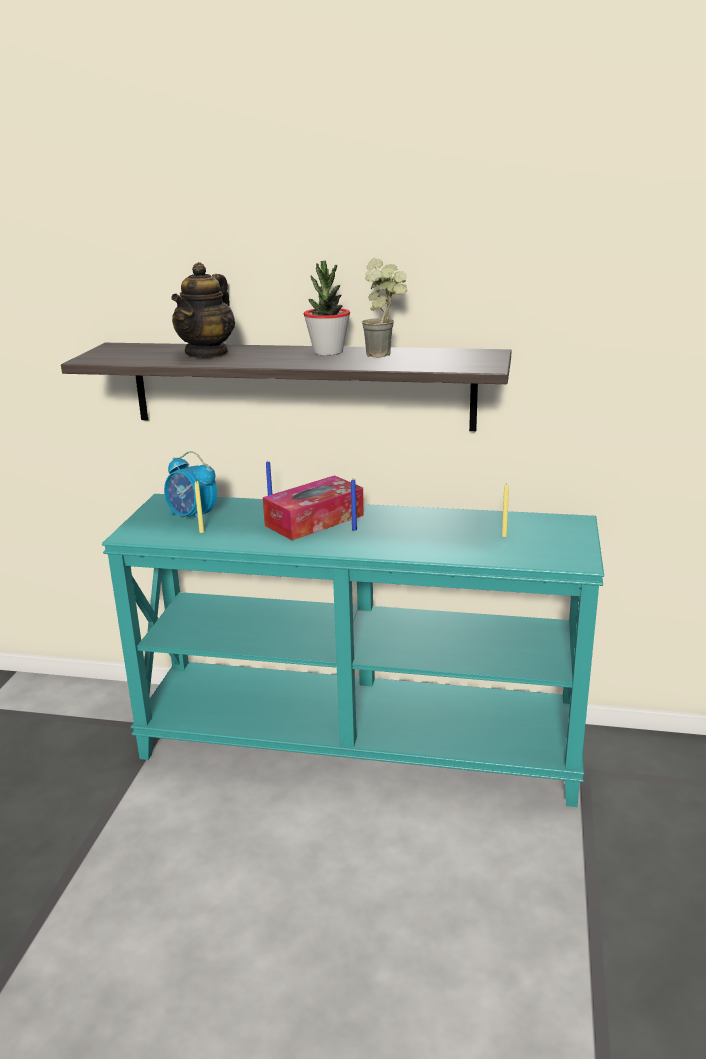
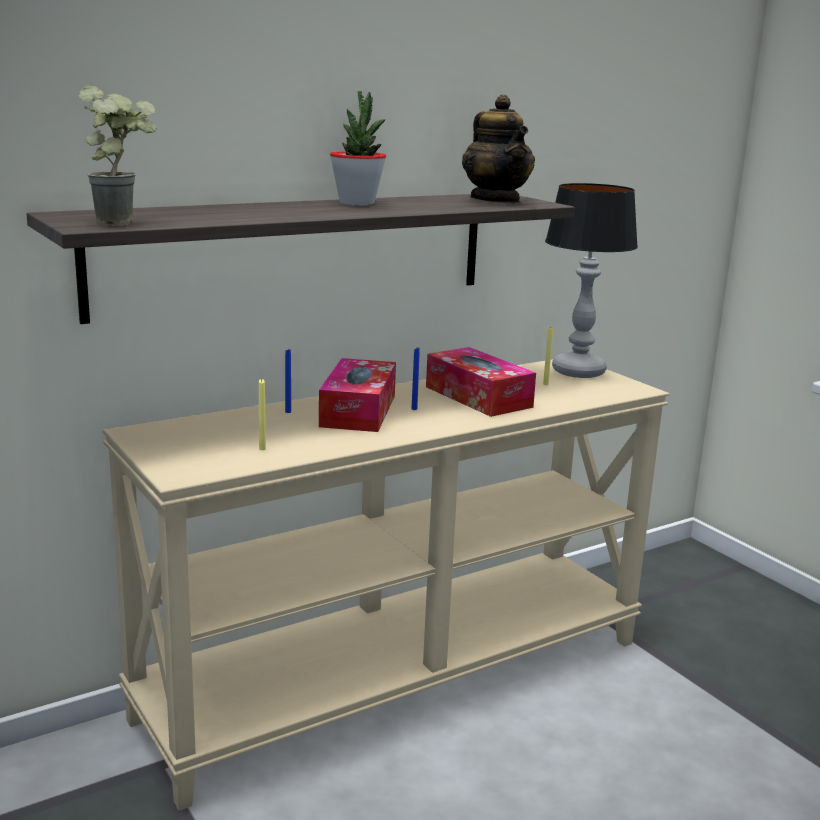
camera: 45 degrees left, 5 degrees down
(193, 517) = (217, 439): alarm clock -> none
(207, 353) = (226, 212): teapot -> teapot (496, 200)
(361, 743) = (398, 677): turquoise console table -> beige console table
(386, 355) = (422, 202): potted plant -> potted plant (124, 223)
(422, 532) = (478, 397): none -> tissue box
(563, 532) = (579, 372): none -> table lamp

